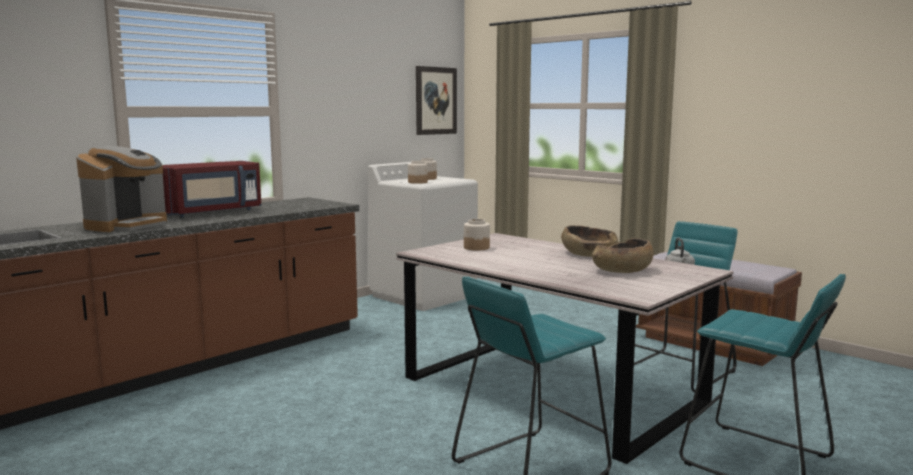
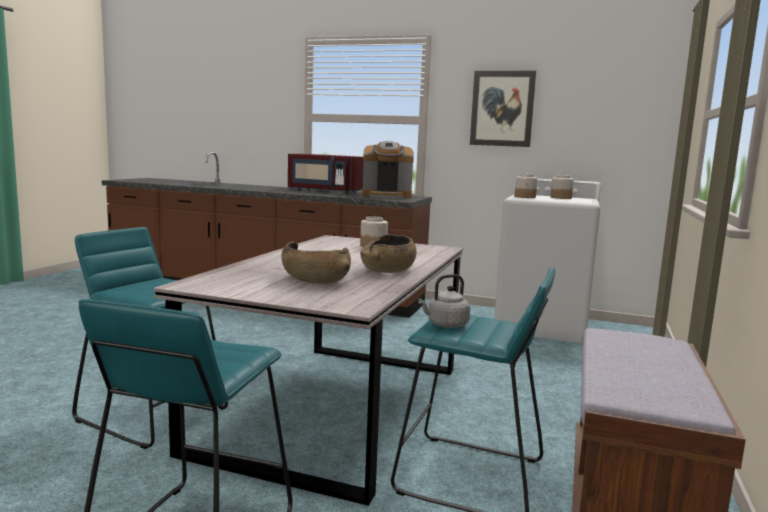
camera: 65 degrees right, 0 degrees up
(127, 225) = (258, 188): coffee machine -> coffee machine (387, 196)
(435, 101) = (634, 114): picture -> picture (502, 108)

